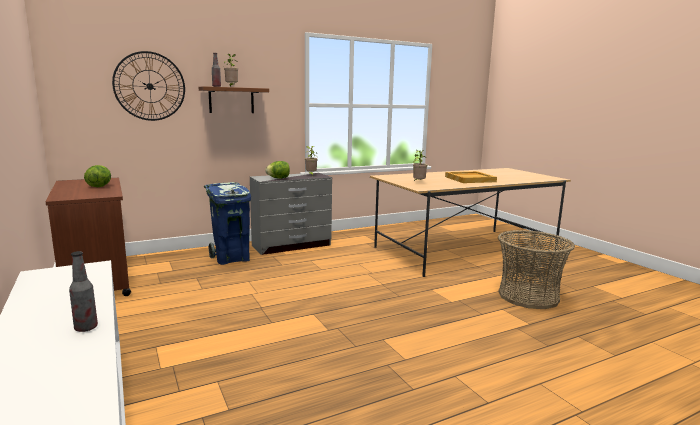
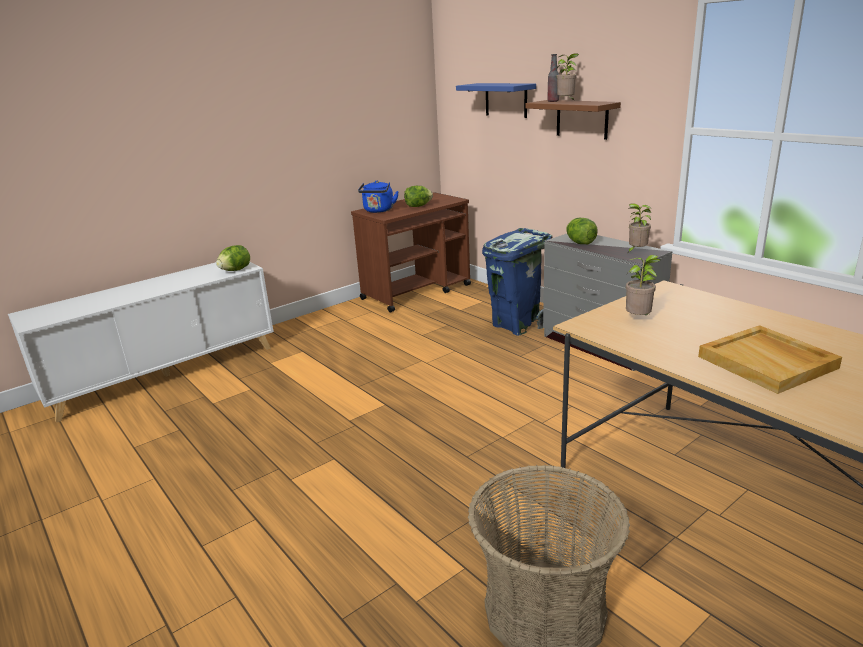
camera: 80 degrees right, 10 degrees up
(78, 195) = (378, 211): none -> blue kettle
(86, 328) = (140, 295): bottle -> none
(90, 272) = (235, 270): none -> lettuce
(149, 86) = (506, 100): wall clock -> blue shelf

